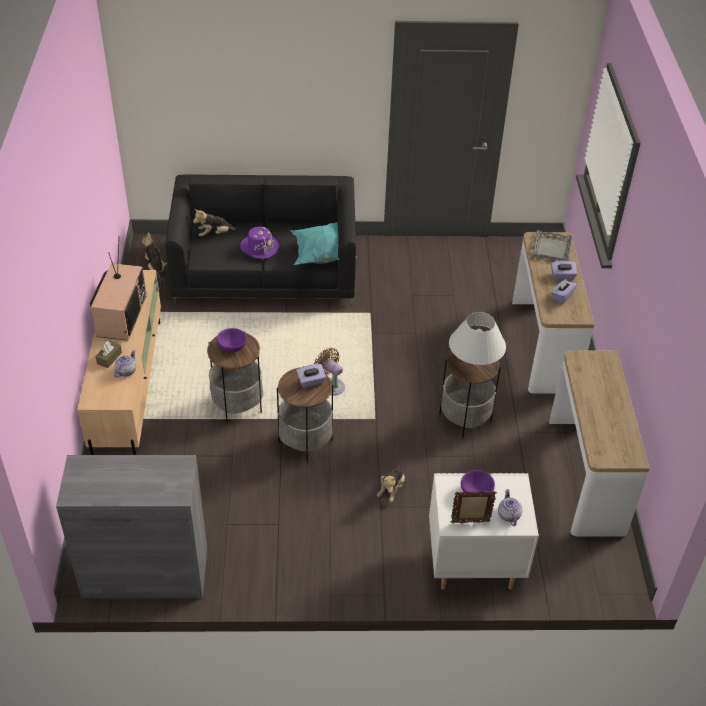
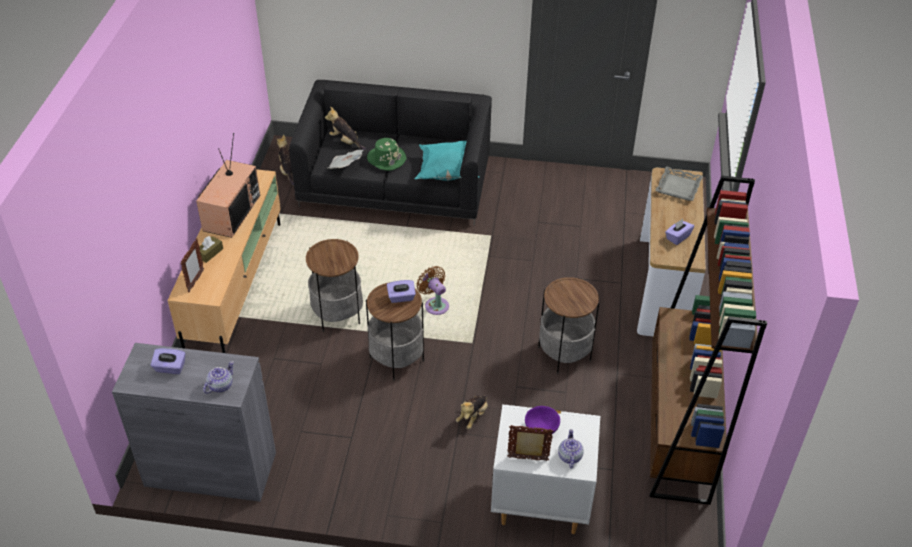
camera: 10 degrees right, 0 degrees up
(102, 388) = (195, 281): none -> picture frame
(126, 371) = (223, 267): teapot -> teapot (220, 385)
(215, 234) = (346, 141): plush toy -> plush toy turned 45 degrees clockwise
(220, 259) = (345, 167): none -> newspaper
(232, 347) = (331, 254): purple bowl -> none
(259, 247) = (386, 159): purple hat -> green hat
(474, 361) = (573, 294): white table lamp -> none
(562, 277) = (683, 217): purple tissue box -> purple tissue box (170, 368)
(586, 475) = (679, 426): console table -> brown bookcase

